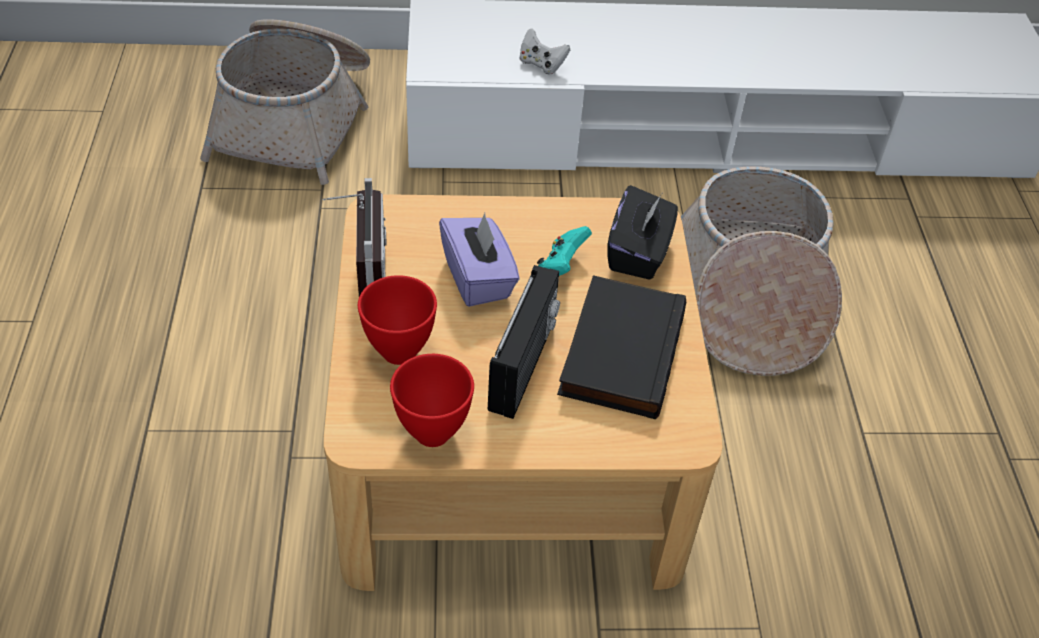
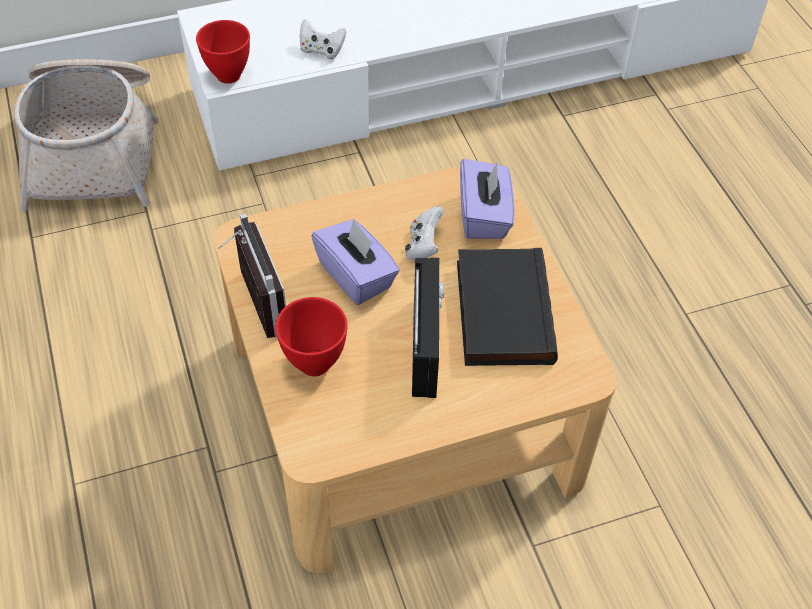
camera: 15 degrees left, 5 degrees up
(434, 431) = (374, 428): red bowl -> red bowl (229, 75)
(561, 266) = (423, 246): turquoise game controller -> white game controller
(639, 253) = (484, 216): black tissue box -> purple tissue box
(748, 297) = (555, 218): basket -> none

